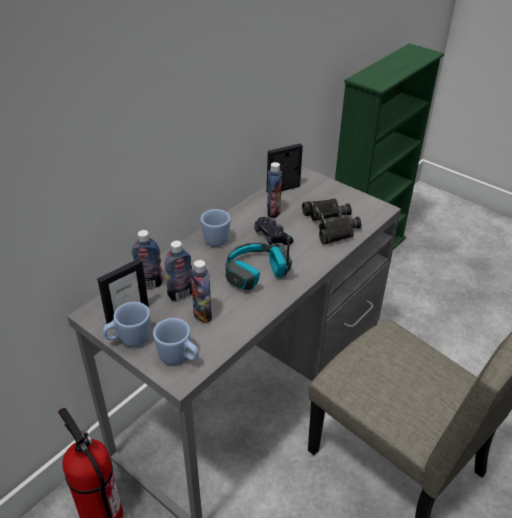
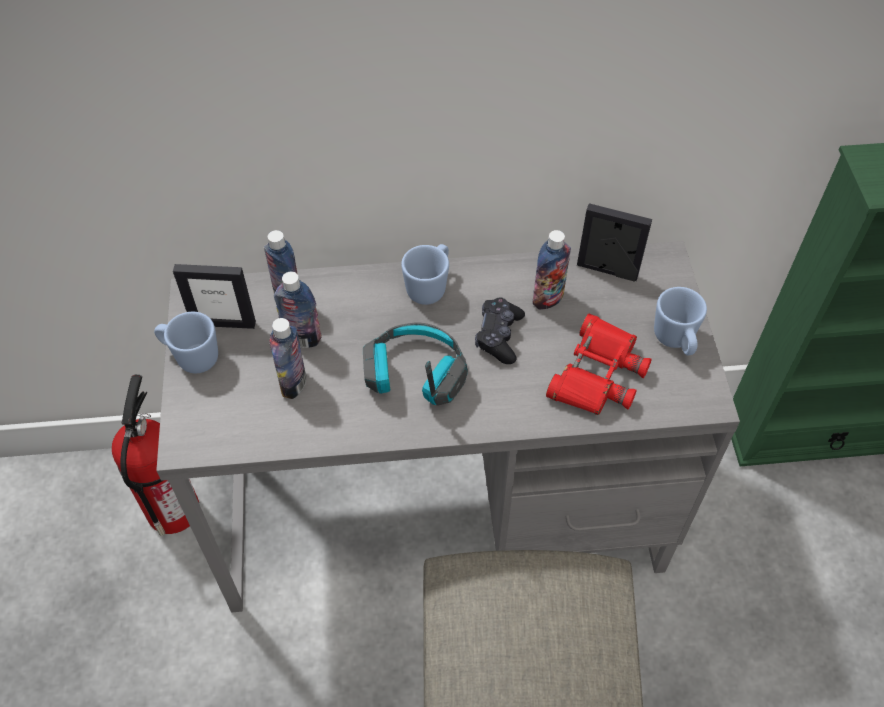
camera: 45 degrees right, 15 degrees up
(179, 358) = (210, 419): blue mug -> blue mug (675, 341)
(330, 225) = (597, 374): black binoculars -> red binoculars

